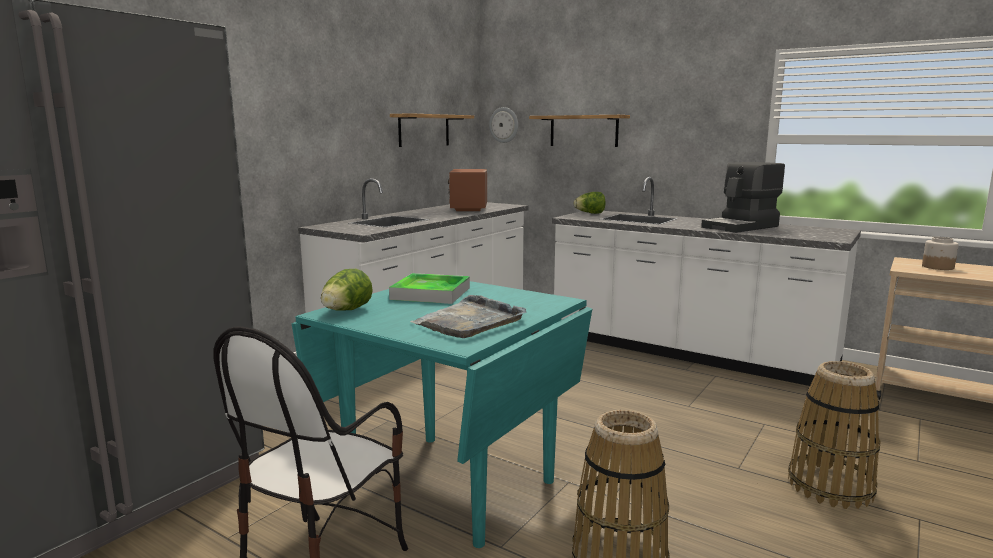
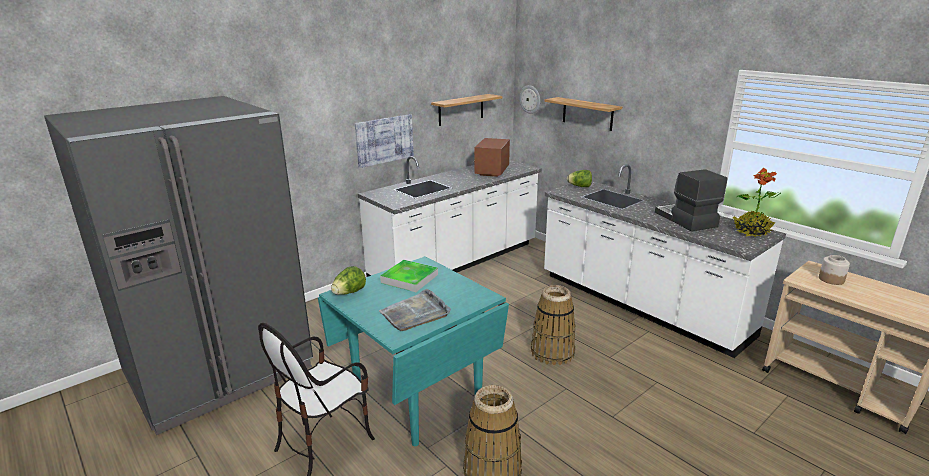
camera: 15 degrees right, 10 degrees up
(333, 155) = (384, 140): none -> picture
(741, 227) = (685, 220): coffee machine -> coffee machine turned 90 degrees clockwise
(824, 230) = (751, 232): none -> potted plant
(830, 486) = (669, 443): basket -> basket (552, 352)

